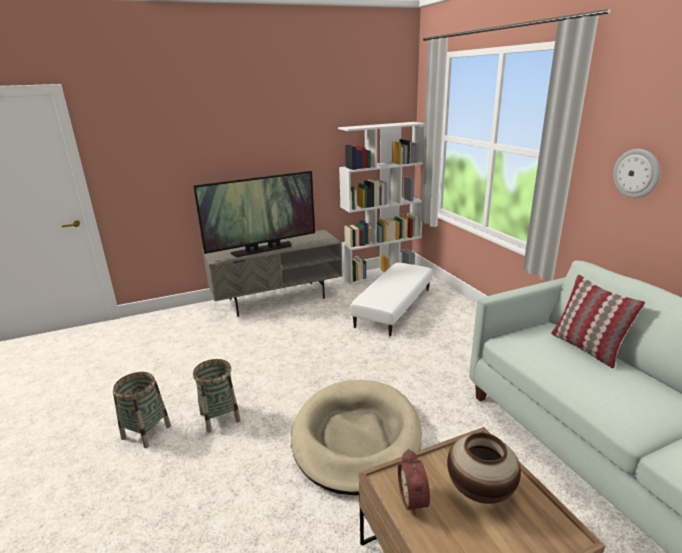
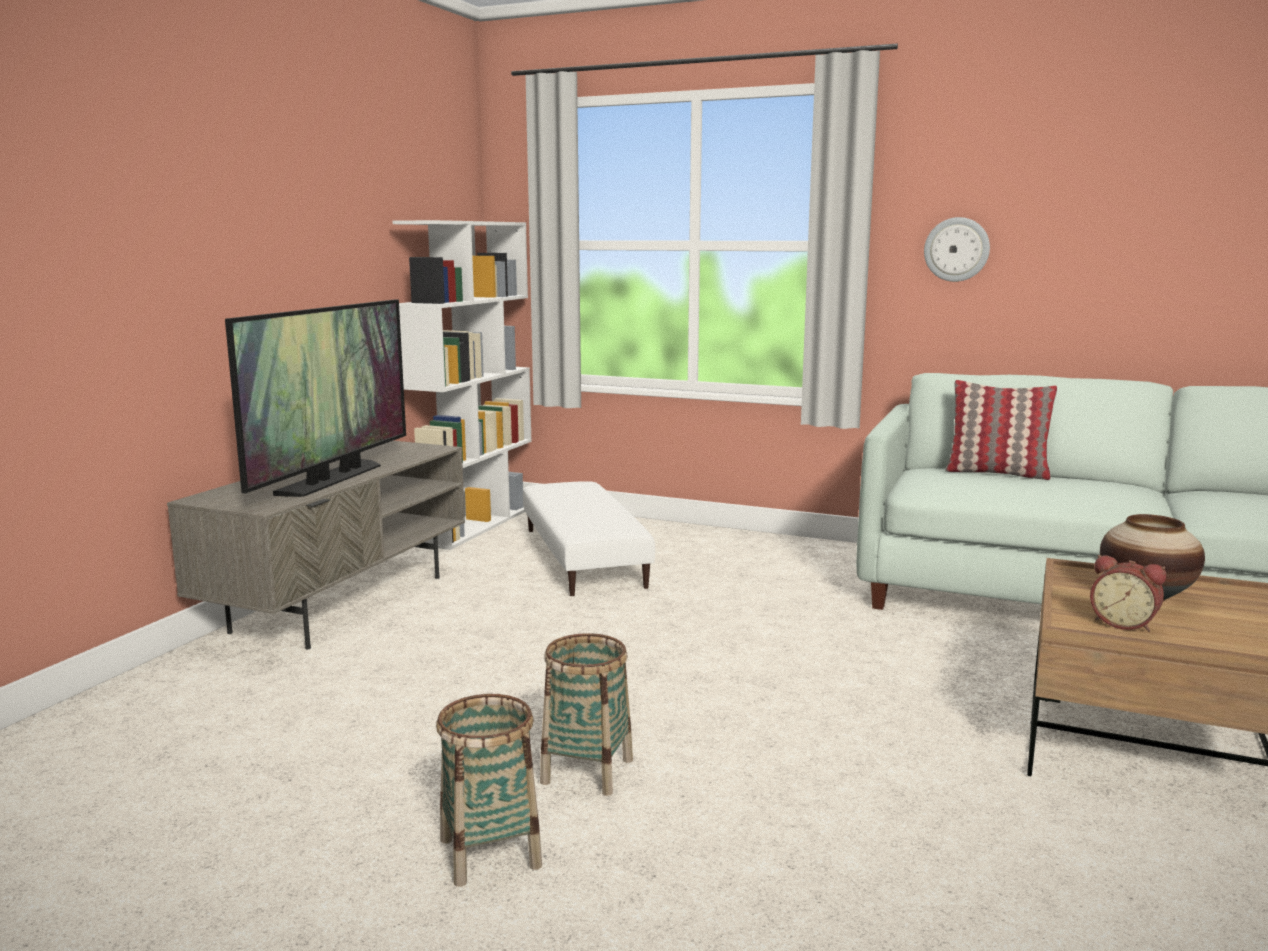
camera: 45 degrees left, 10 degrees down
(356, 438) = (827, 698): beige dog bed -> none

